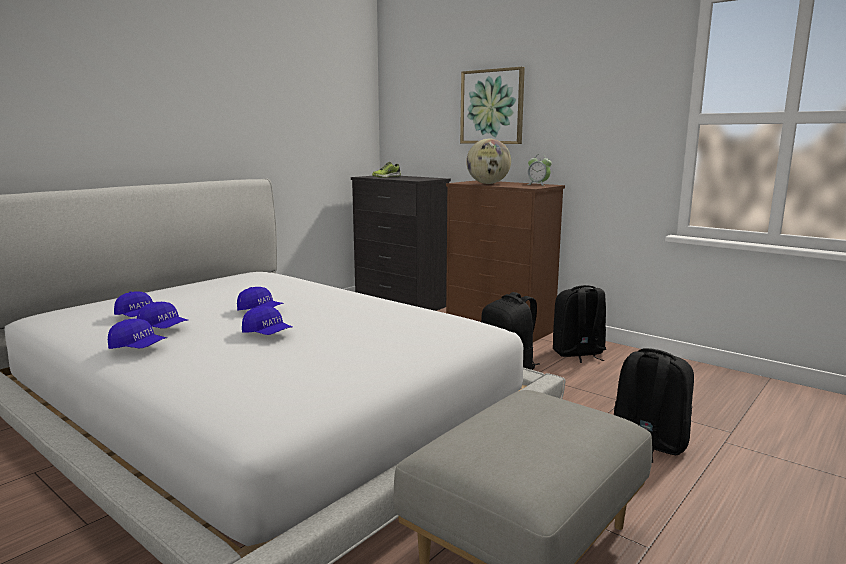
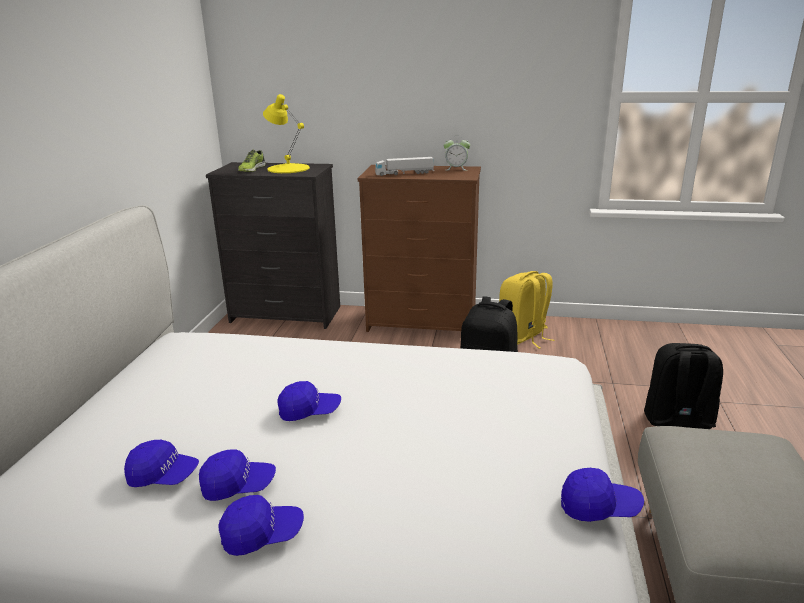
camera: 30 degrees left, 10 degrees up
(267, 334) = (382, 449): blue cap -> blue cap (599, 507)
(411, 178) = (288, 168): none -> yellow table lamp
(488, 183) = (404, 173): globe -> toy truck
(492, 107) = (383, 79): picture -> none
(578, 354) = (523, 337): black backpack -> yellow backpack

